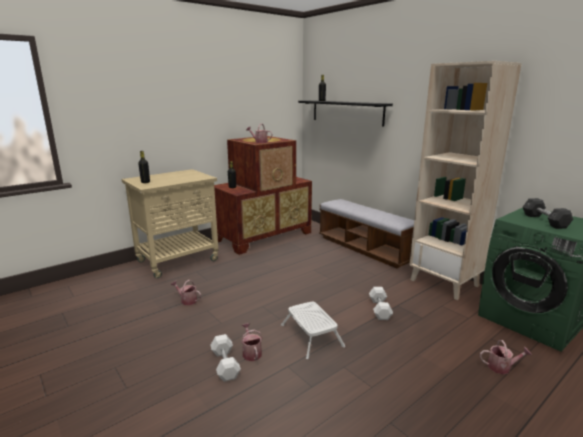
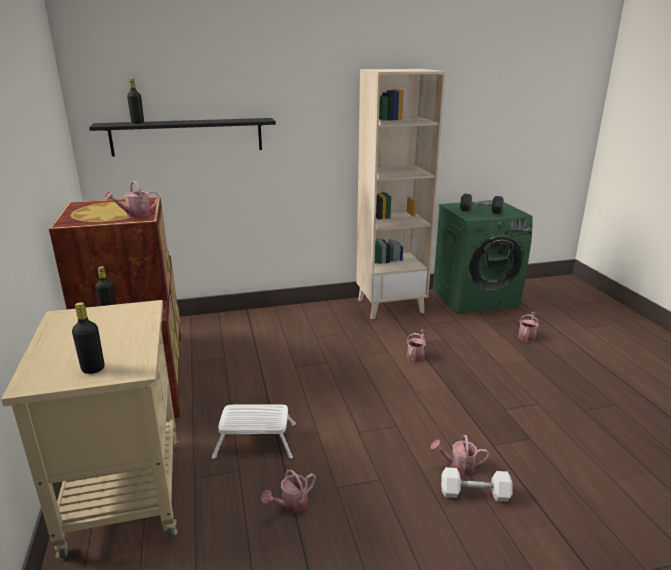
camera: 65 degrees left, 5 degrees up
(311, 335) = (443, 413): white step ladder -> white step ladder (255, 440)
(365, 248) = (274, 316): bench -> none
(379, 309) = (416, 355): white dumbbell -> watering can

